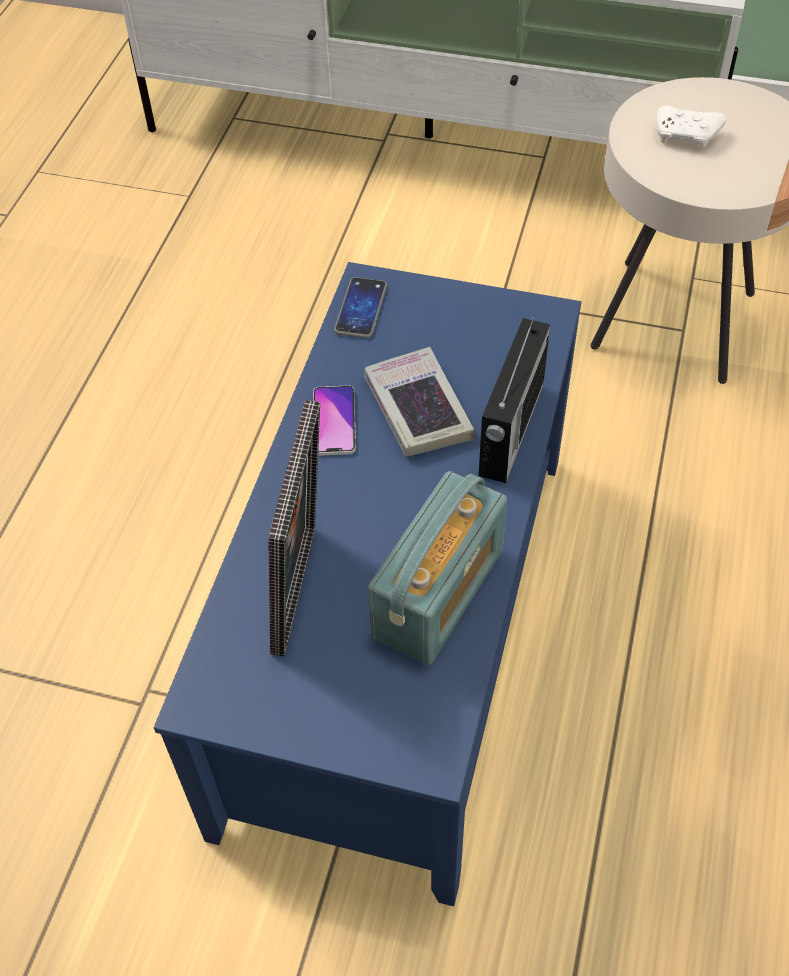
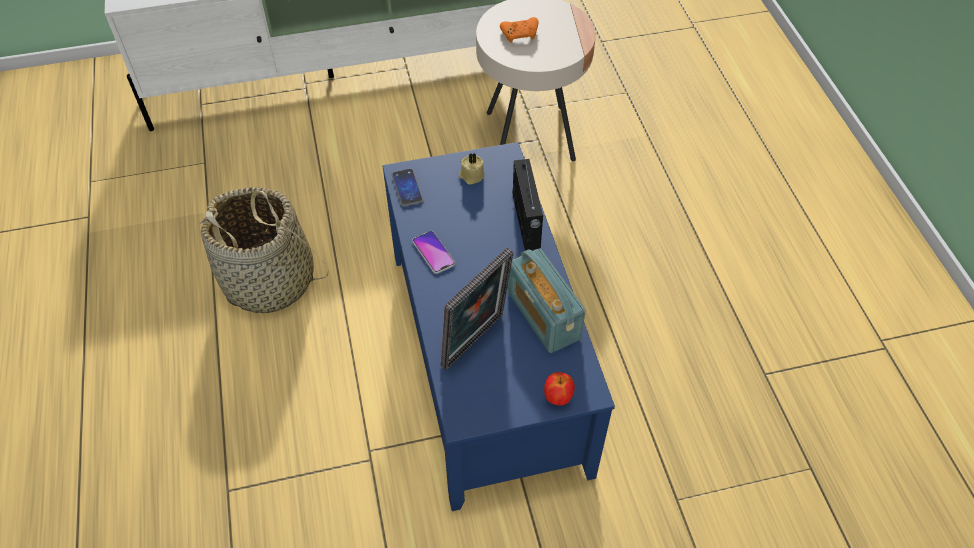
camera: 30 degrees left, 0 degrees up
(170, 387) = (270, 281): none -> basket
(303, 590) = (476, 343): picture frame -> picture frame turned 60 degrees clockwise
(372, 741) = (558, 398): none -> apple
(417, 409) = (472, 229): book -> none
(439, 593) = (543, 315): radio -> radio turned 150 degrees clockwise
(471, 326) = (471, 176): none -> beige candle
(687, 135) = (520, 34): white game controller -> orange game controller

